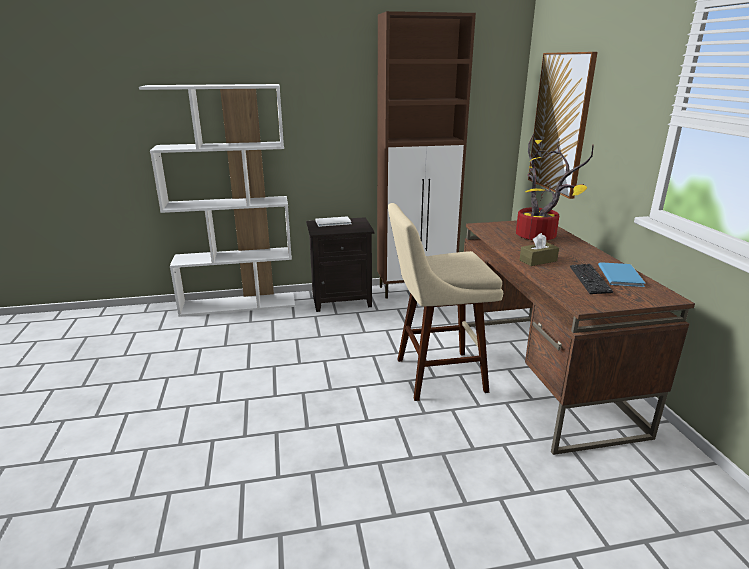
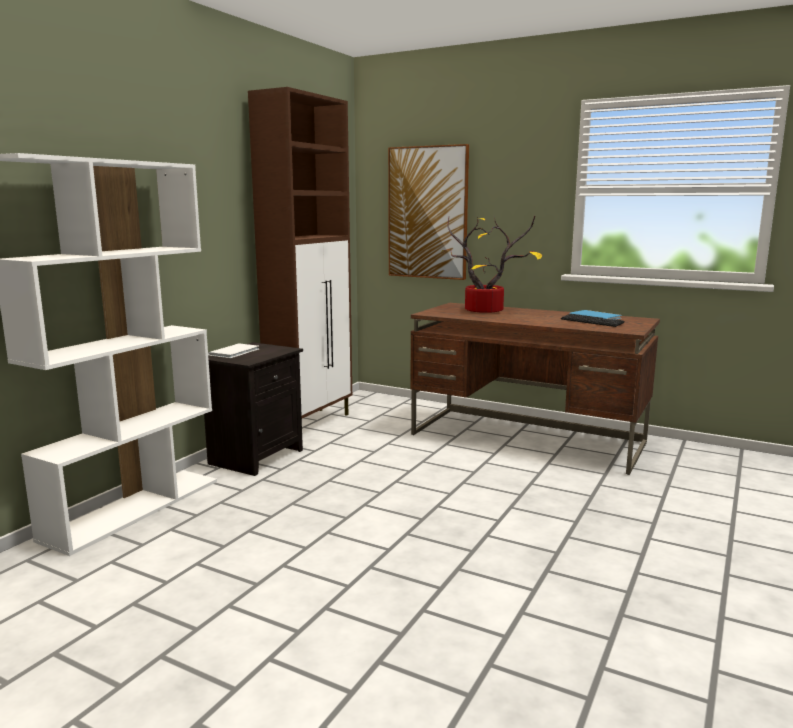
camera: 50 degrees left, 10 degrees down
(435, 375) = (472, 470): beige stool -> none
(538, 260) = (535, 321): brown tissue box -> none

